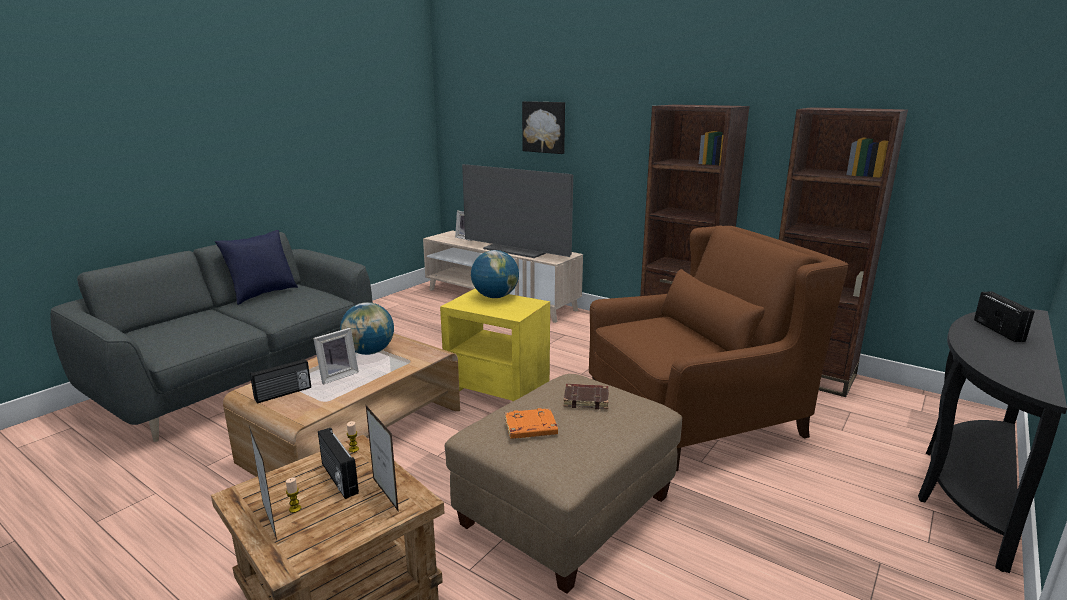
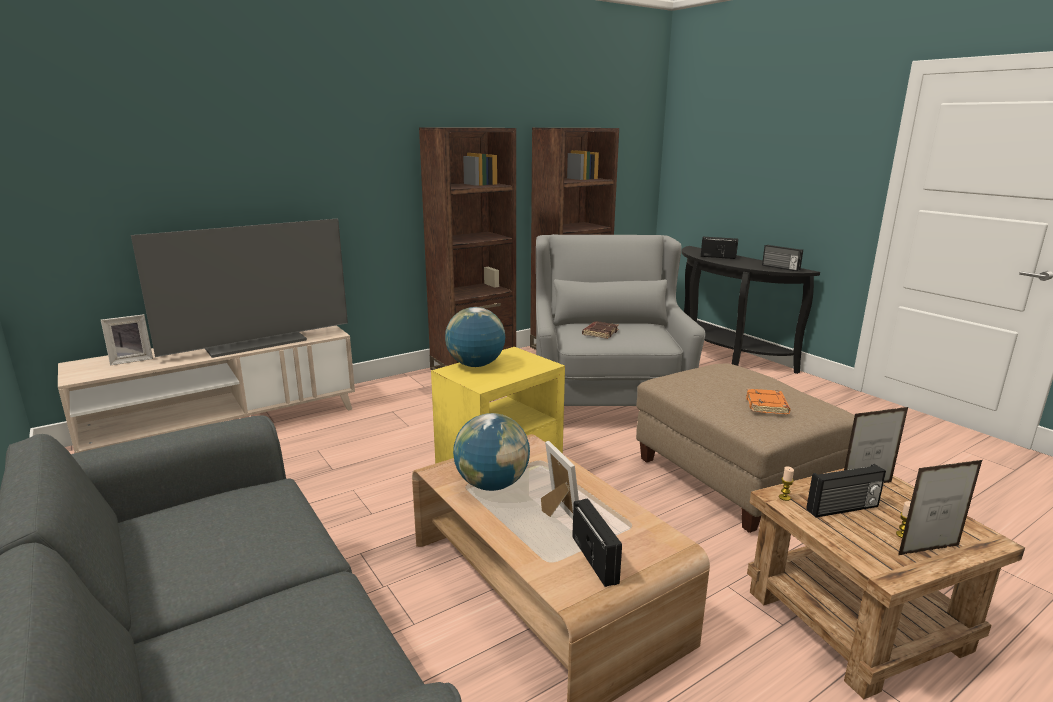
camera: 70 degrees left, 0 degrees up
(262, 294) = (140, 563): blue pillow -> none
(544, 127) = (239, 164): picture -> none
(586, 399) = (715, 380): brown book -> brown book (600, 333)
(694, 415) = (606, 397): brown armchair -> grey armchair
(1018, 374) = (780, 268): none -> radio

